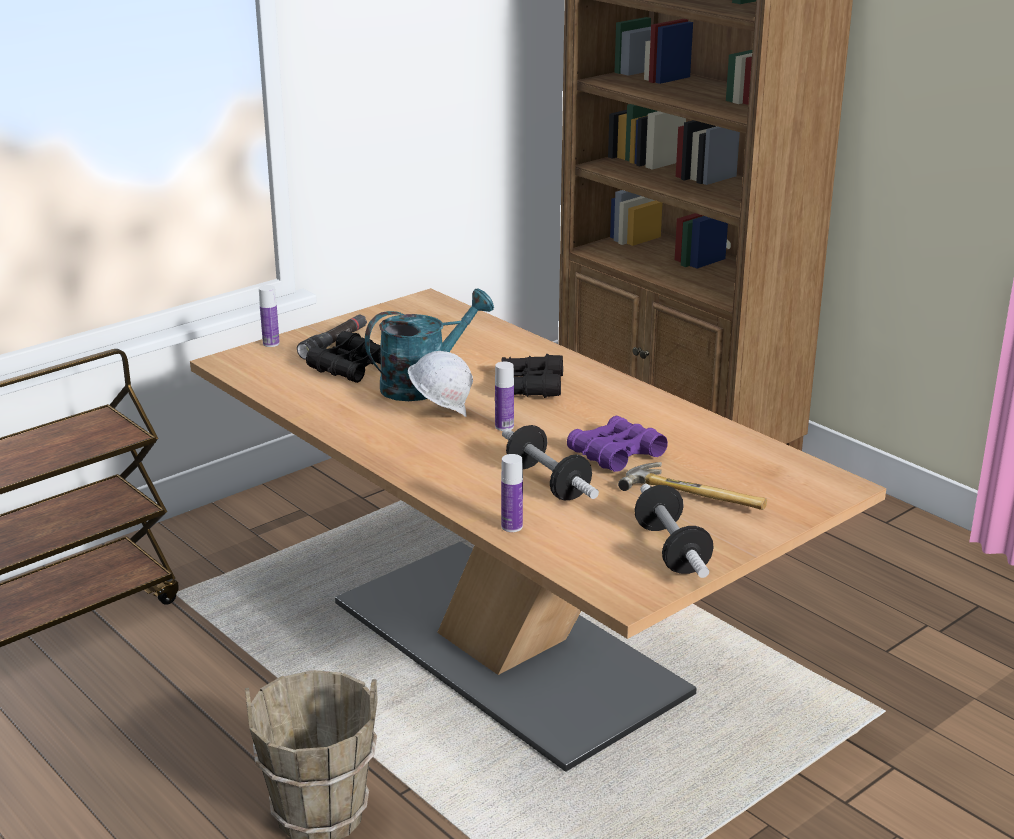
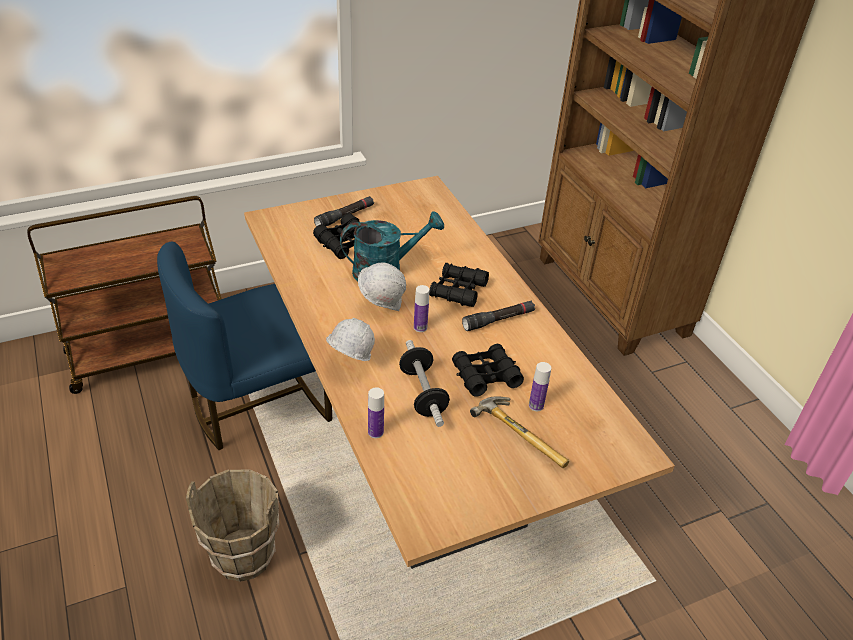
camera: 15 degrees right, 15 degrees up
(248, 646) = (257, 404): none -> blue chair
(271, 343) = (304, 207): bottle -> bottle (536, 405)
(435, 473) = (349, 363): none -> white hard hat
(598, 404) = (498, 320): none -> black flashlight
(615, 454) = (485, 376): purple binoculars -> black binoculars
(671, 550) = (477, 489): dumbbell -> none

